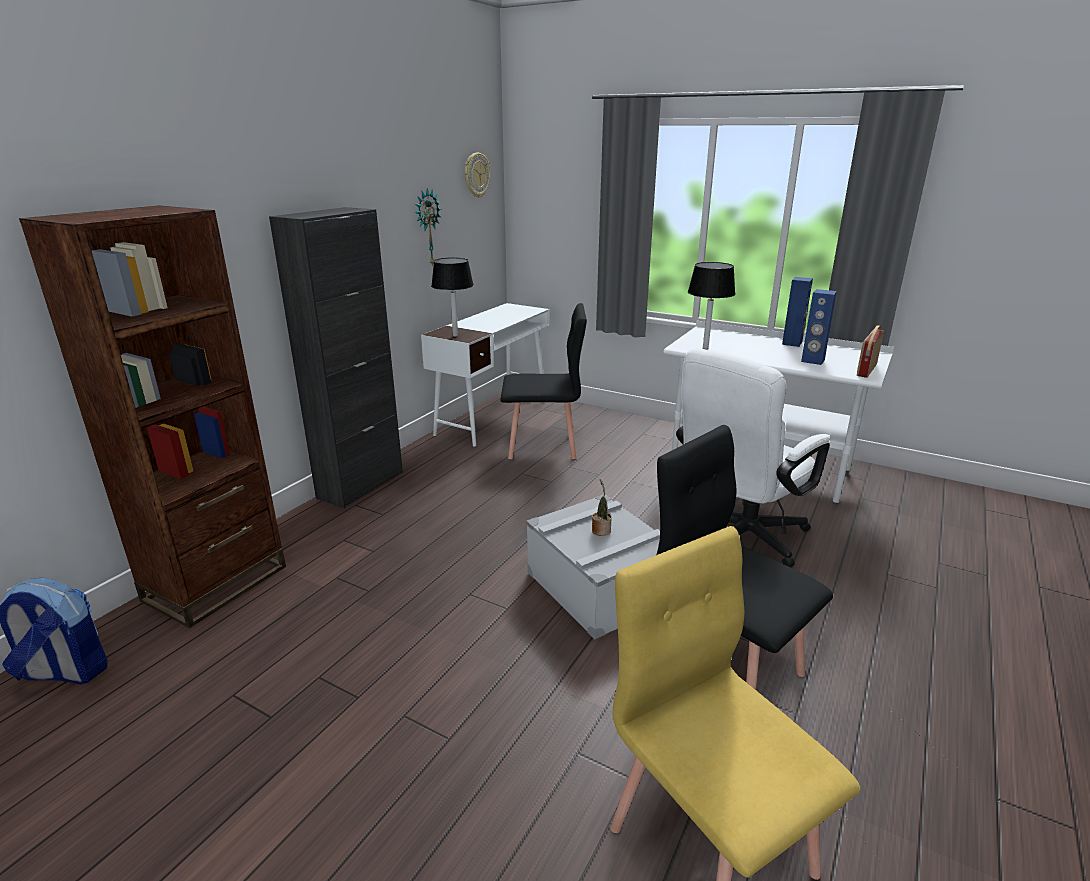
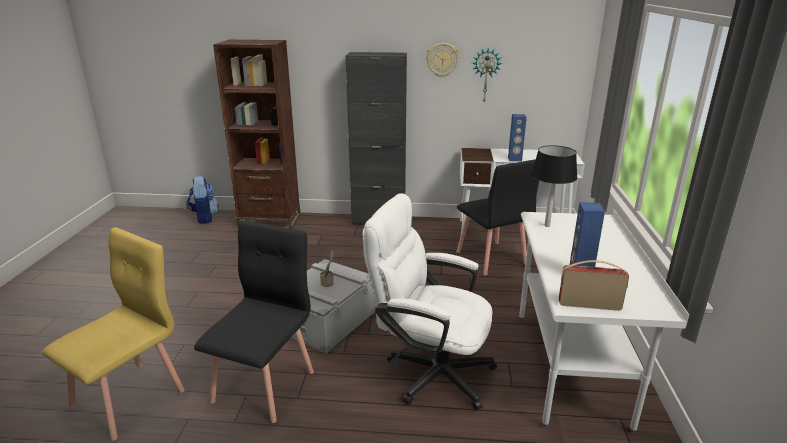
camera: 65 degrees right, 0 degrees up
(455, 336) = (471, 155): black table lamp -> none
(476, 175) = (555, 42): wall clock -> wall clock (442, 60)
(792, 343) = (628, 261): blue speaker -> blue speaker (514, 159)

